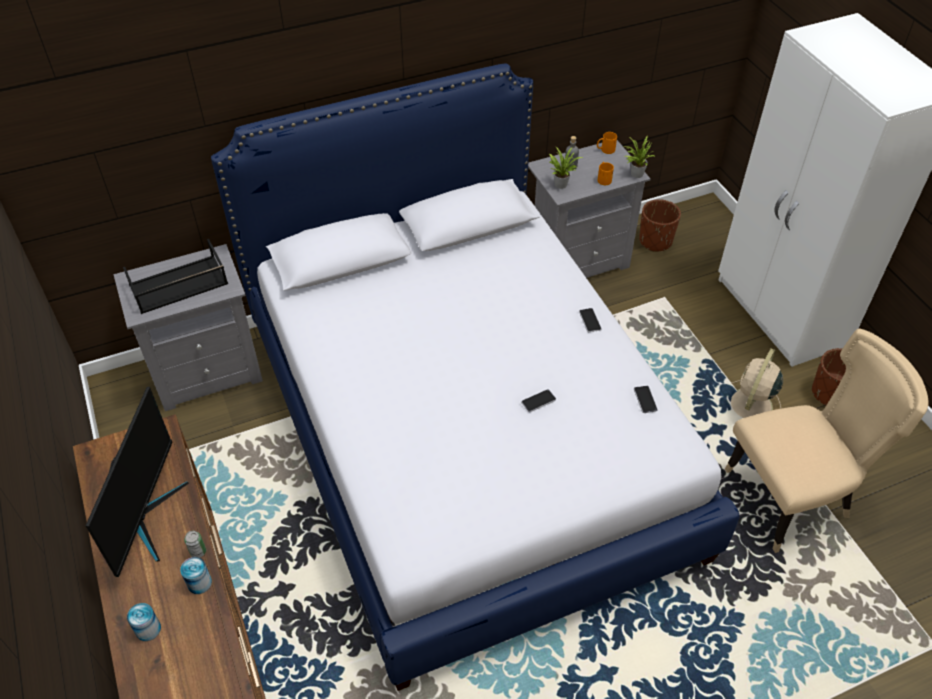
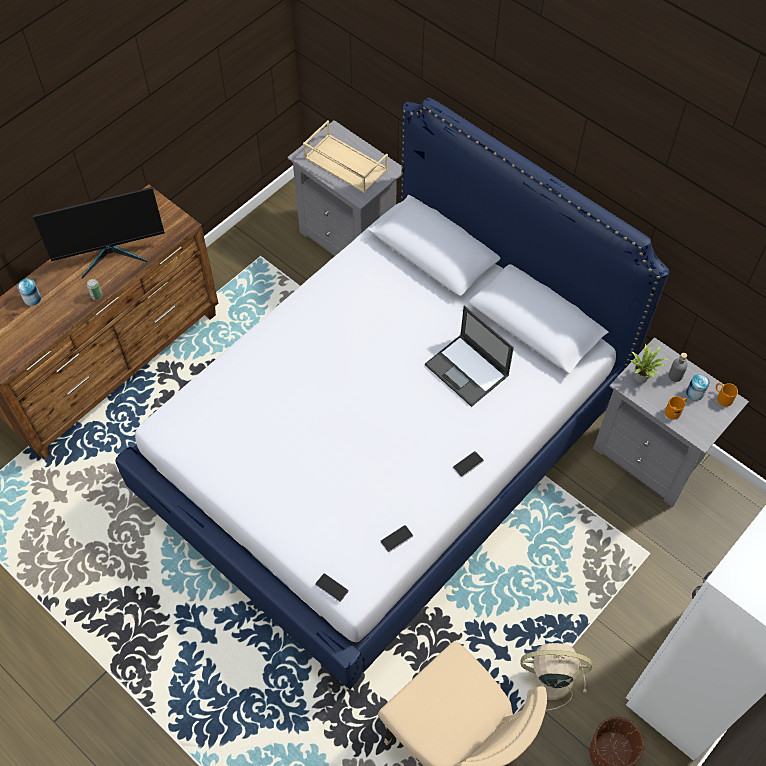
camera: 65 degrees right, 10 degrees up
(178, 285) = (344, 163): black tray -> beige tray
(199, 583) = (74, 308): can -> can (694, 393)
(490, 284) = (467, 371): none -> laptop
(538, 401) = (353, 457): phone -> phone (331, 587)
(635, 173) = (702, 436): potted plant -> none
(655, 241) = (728, 519): brown planter -> none

